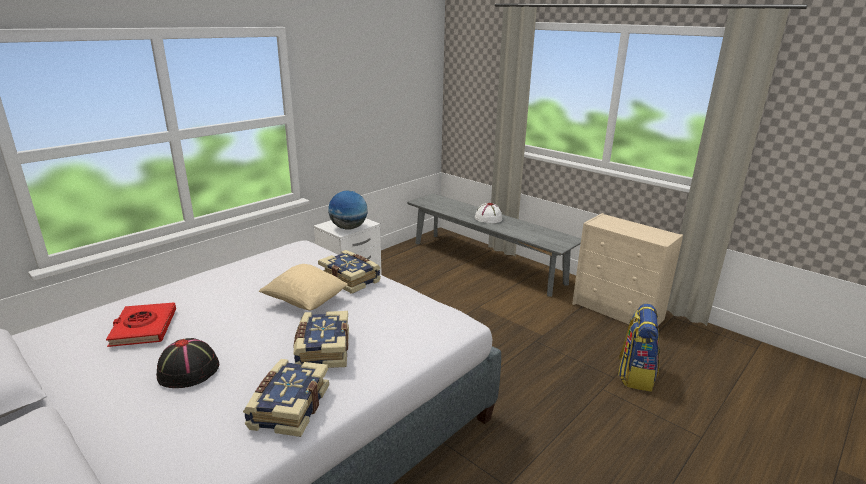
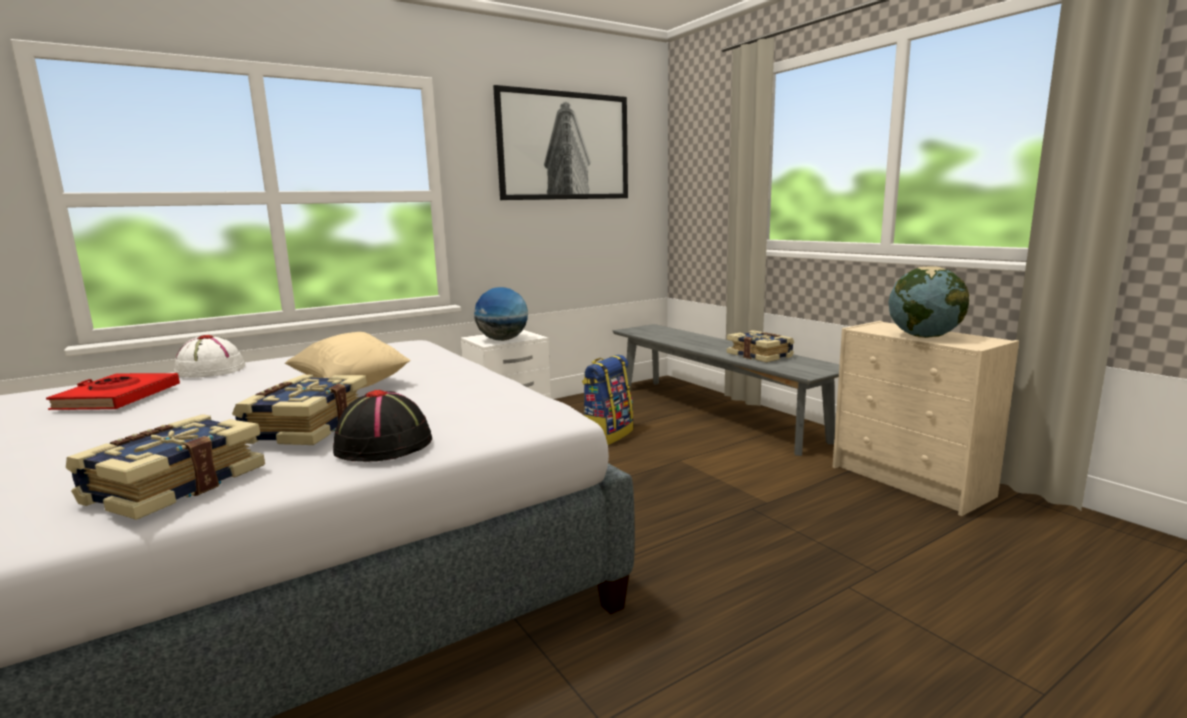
camera: 15 degrees right, 10 degrees down
(189, 370) = (105, 437): black hat -> black hat (384, 445)
(351, 279) = (437, 369): book -> book (760, 355)
(376, 69) = (565, 146): none -> picture
(488, 218) = (715, 345): white hat -> white hat (210, 370)
(632, 231) = (924, 336): none -> globe
(635, 374) = (920, 571): backpack -> backpack (607, 435)

